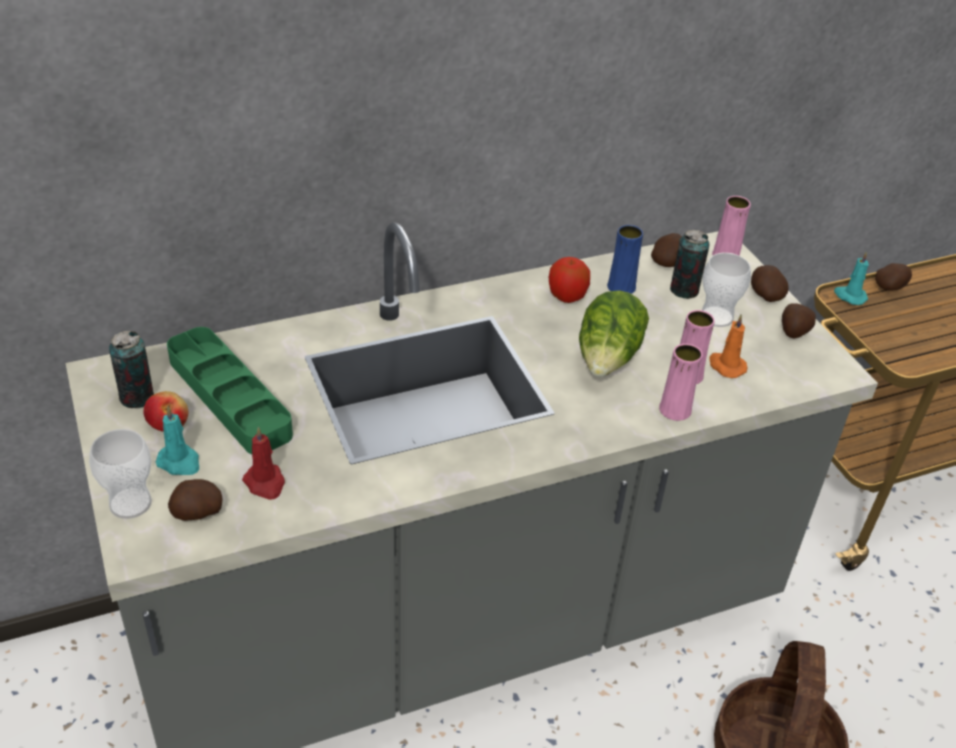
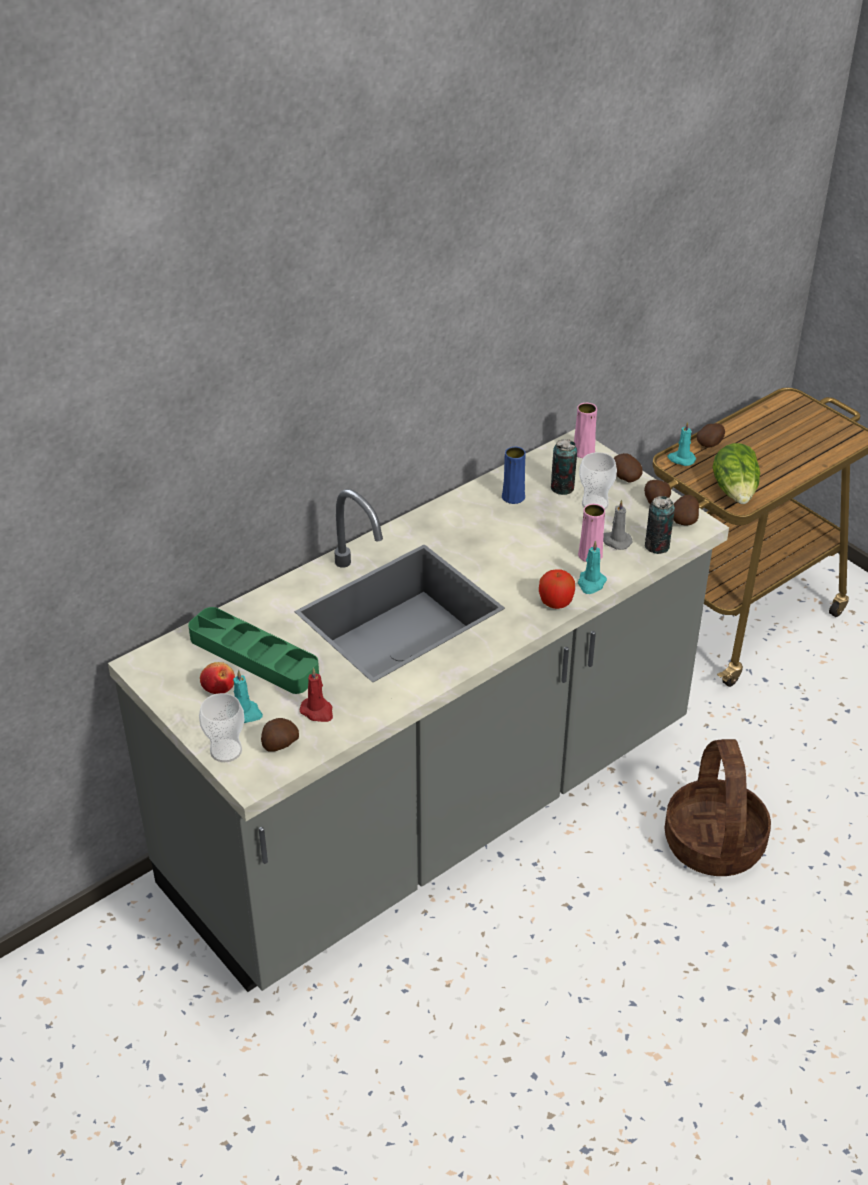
camera: 15 degrees left, 0 degrees up
(137, 397) = (182, 675): can -> can (657, 546)
(567, 296) = (474, 514): apple -> apple (555, 603)
(608, 358) = (526, 556): lettuce -> lettuce (735, 491)
(667, 262) = (540, 467): potato -> potato (684, 520)
(675, 410) = (591, 583): pink vase -> turquoise candle
(726, 366) = (615, 541): orange candle -> grey candle

